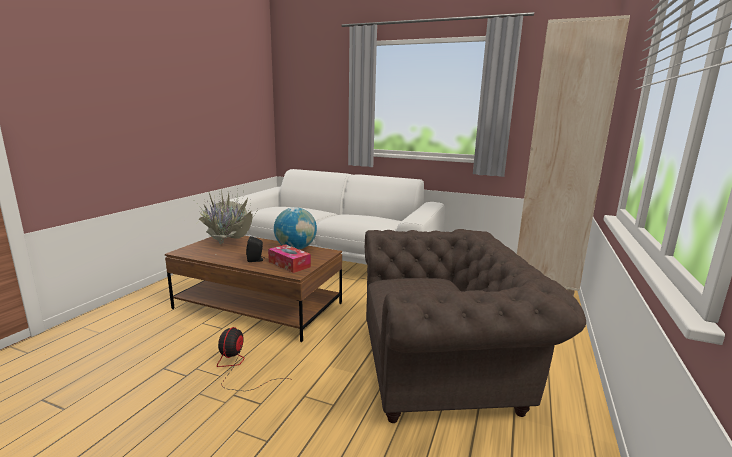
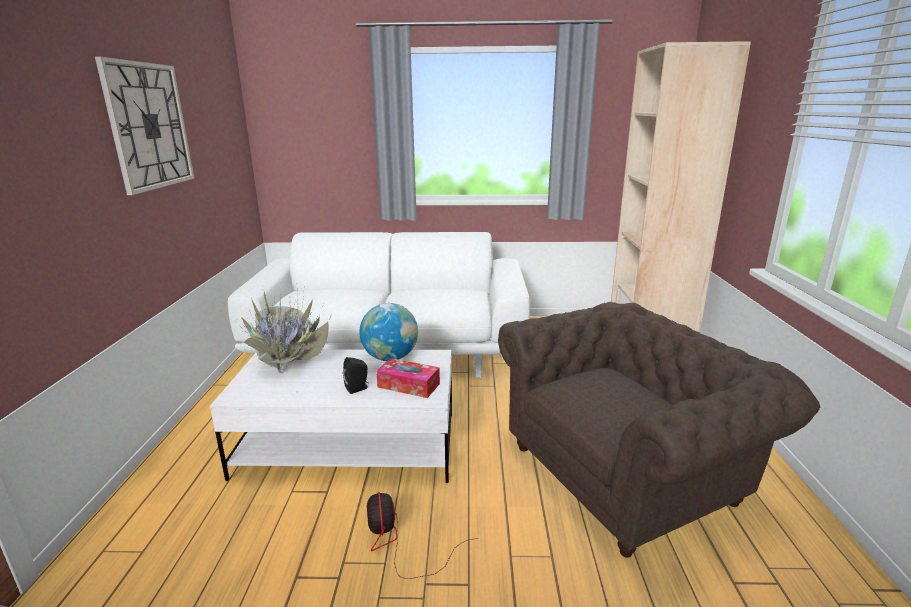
camera: 20 degrees left, 5 degrees up
(184, 83) = (149, 126): none -> wall clock
(259, 306) = (349, 444): brown coffee table -> white coffee table

